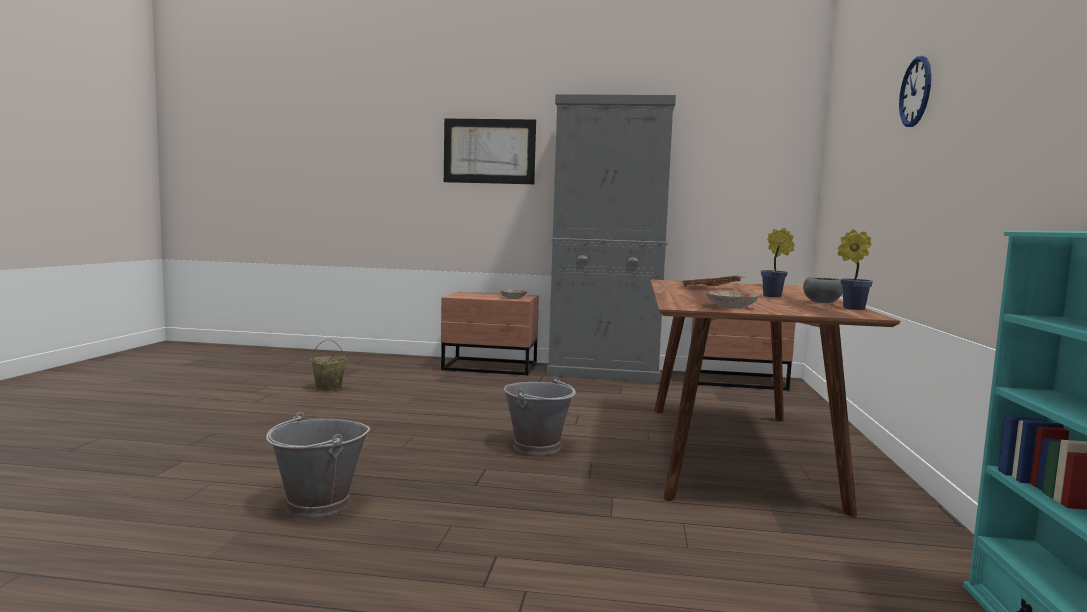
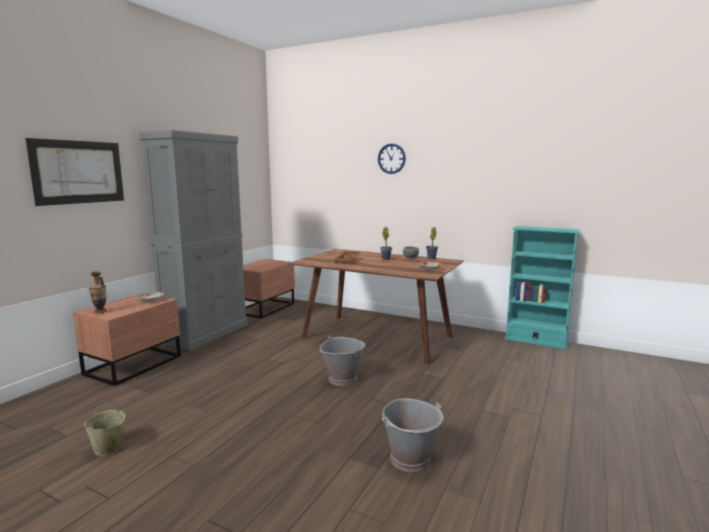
camera: 70 degrees left, 5 degrees up
(464, 294) = (100, 311): none -> vase

